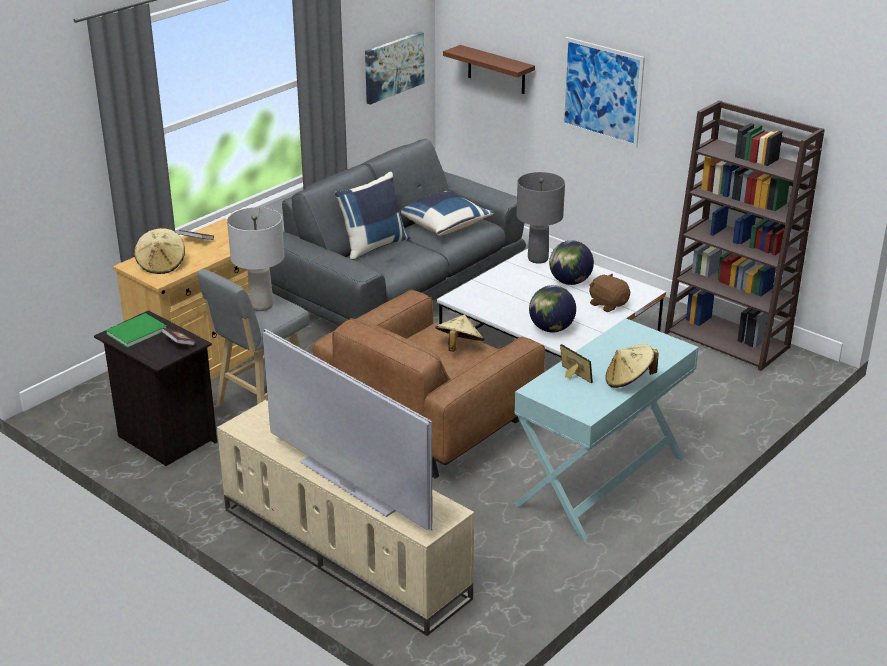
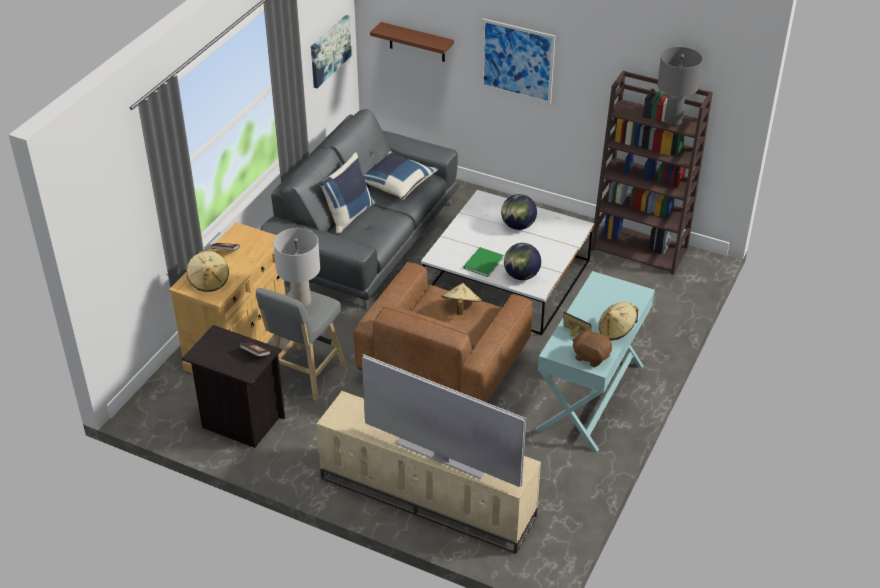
camera: 15 degrees left, 10 degrees up
(134, 332) = (213, 349): green book -> green book (482, 263)
(538, 259) = (484, 206): grey table lamp -> grey table lamp (673, 121)
(608, 304) = (555, 244): brown plush toy -> brown plush toy (591, 356)

